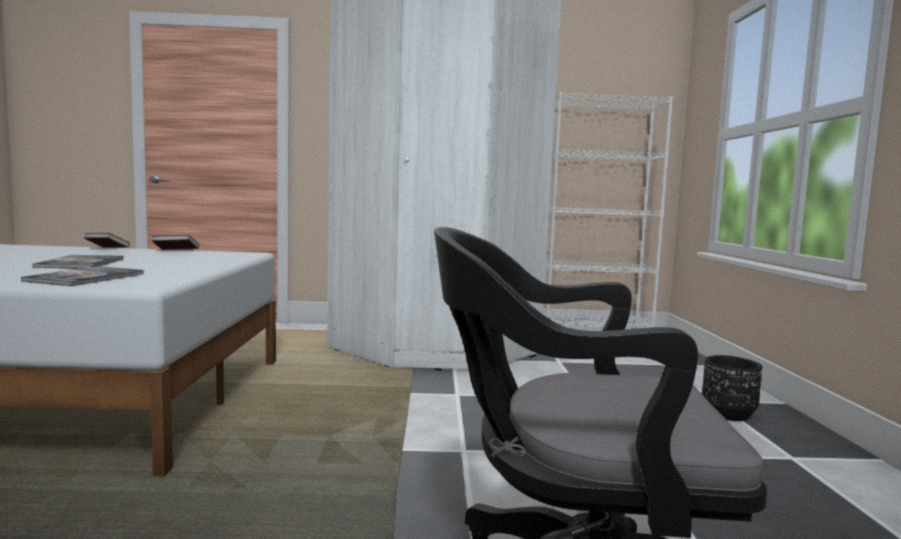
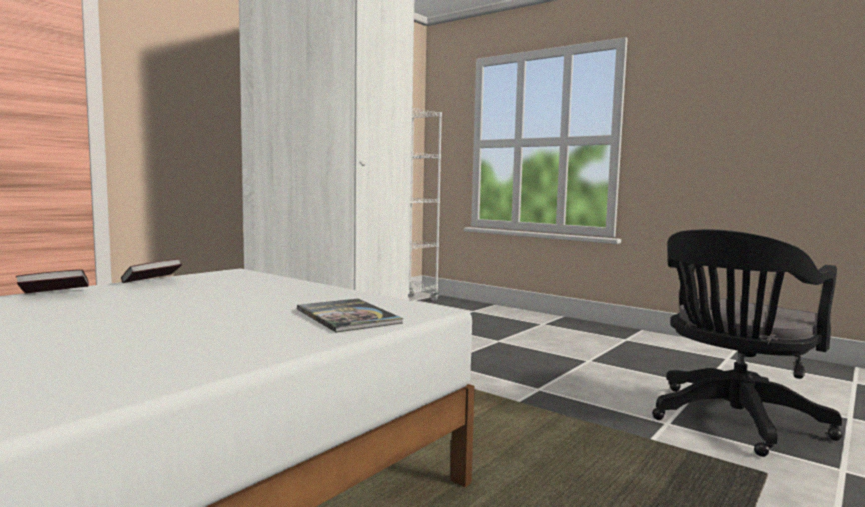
camera: 50 degrees left, 0 degrees up
(81, 263) = (207, 310): book -> none
(728, 414) = (563, 328): black planter -> none

